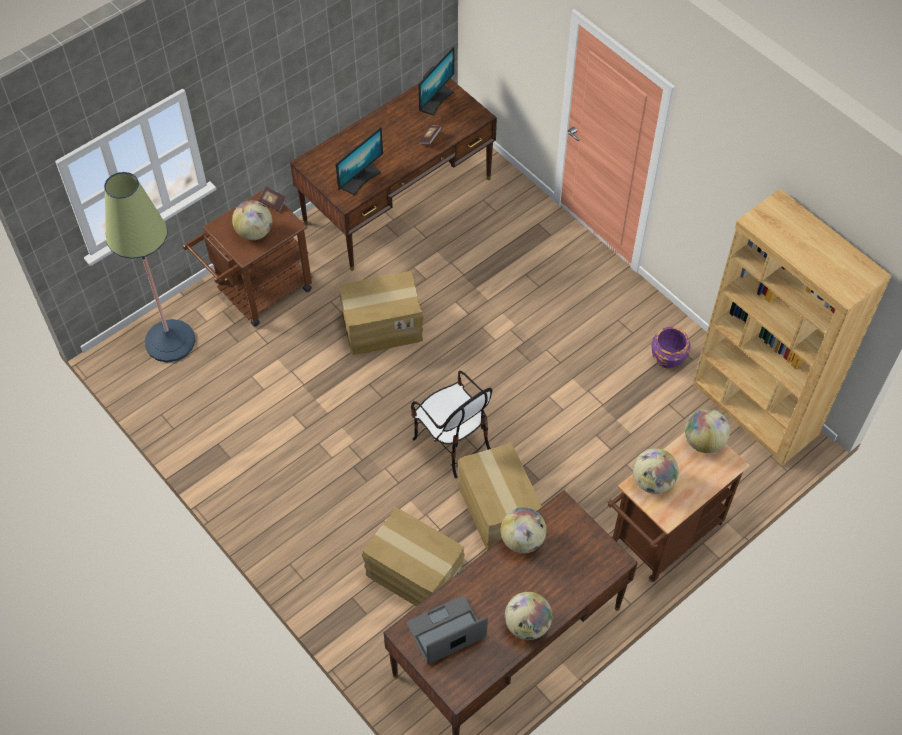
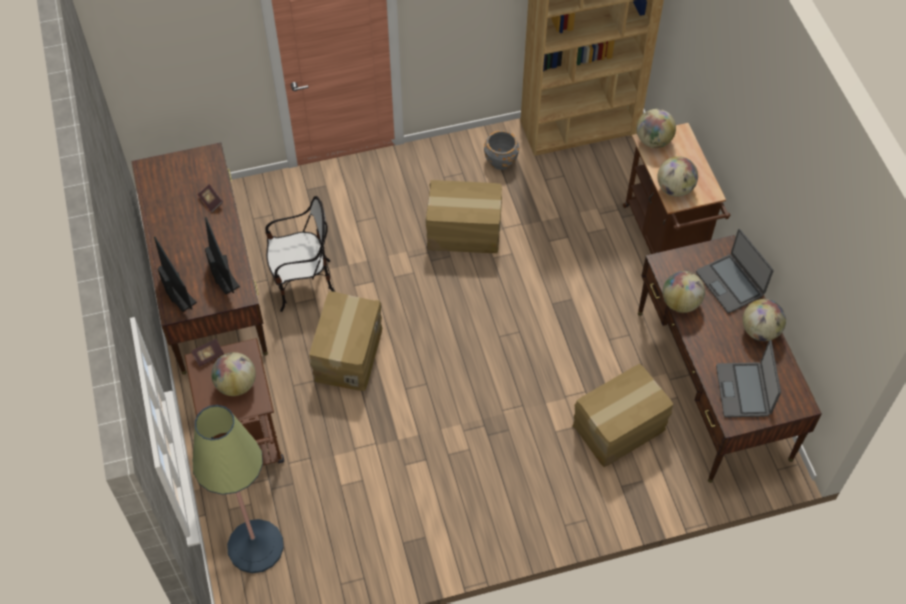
camera: 65 degrees left, 0 degrees up
(435, 100) = (166, 179): monitor -> monitor (177, 292)
(452, 443) = (503, 347): chair -> chair (303, 284)
(497, 509) = (585, 341): cardboard box -> cardboard box (463, 232)
(571, 578) = (730, 283): none -> laptop
(668, 358) = (501, 160): purple planter -> grey planter

